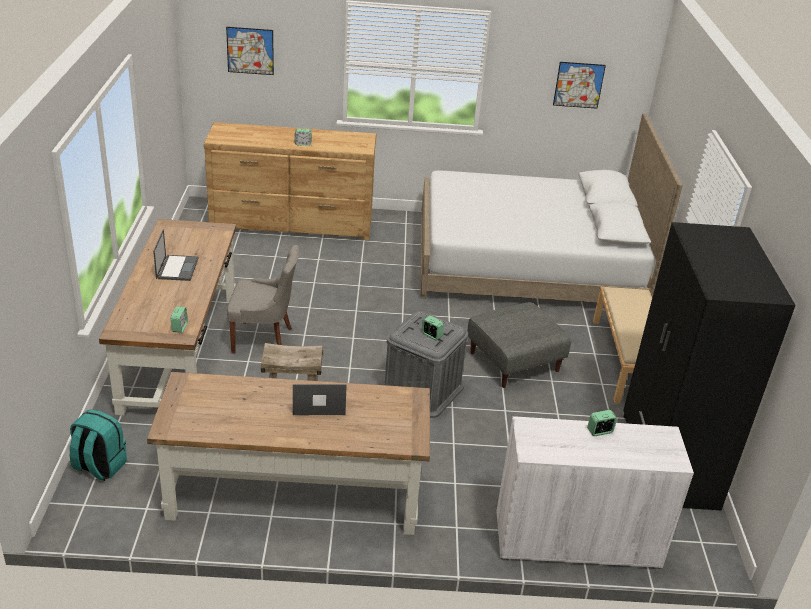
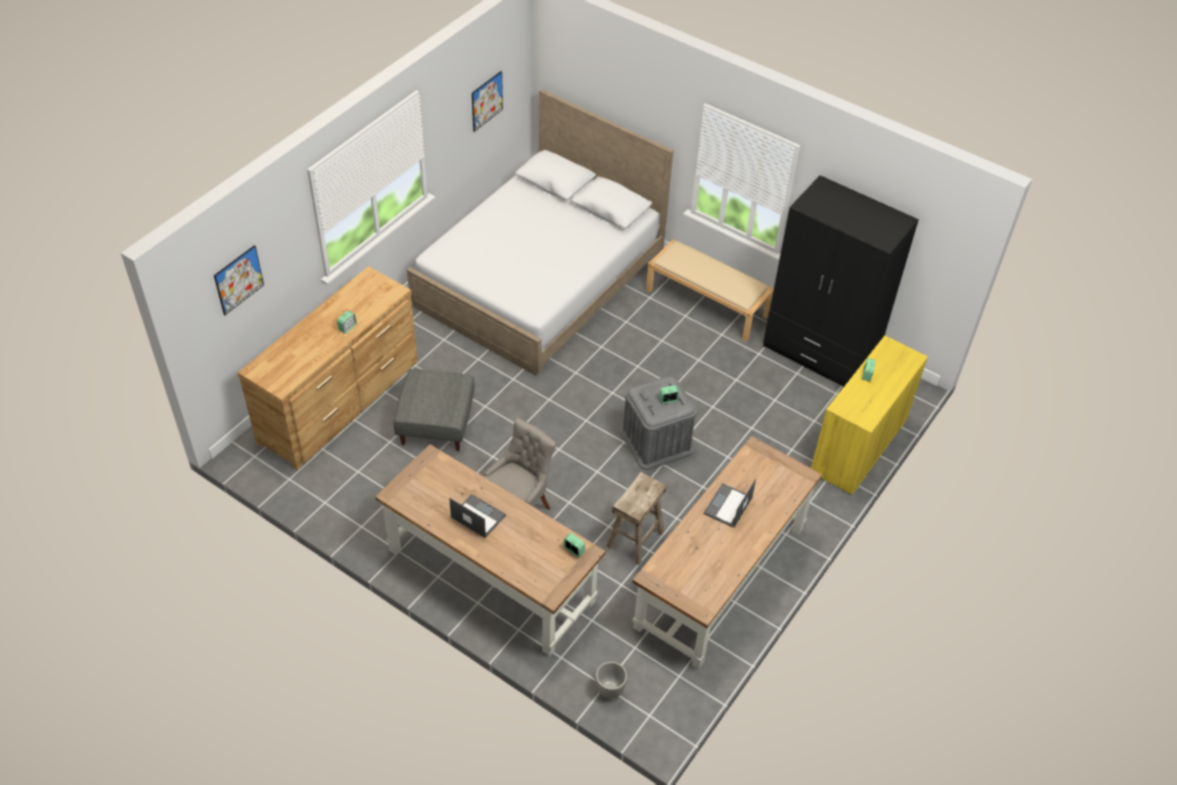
camera: 55 degrees left, 15 degrees up
(99, 466) = (610, 690): turquoise backpack -> grey planter
(514, 361) = (661, 367): grey ottoman -> grey ottoman (435, 423)
(576, 540) = (858, 446): white cabinet -> yellow cabinet

